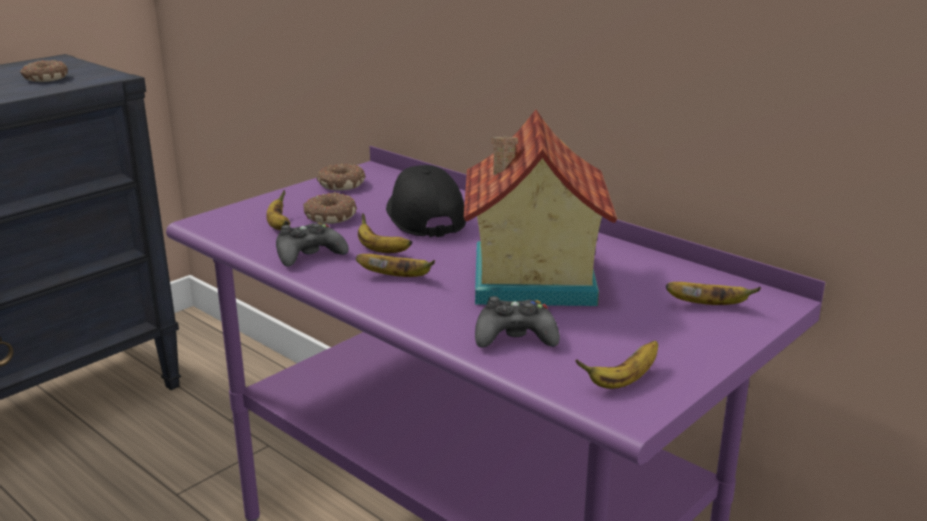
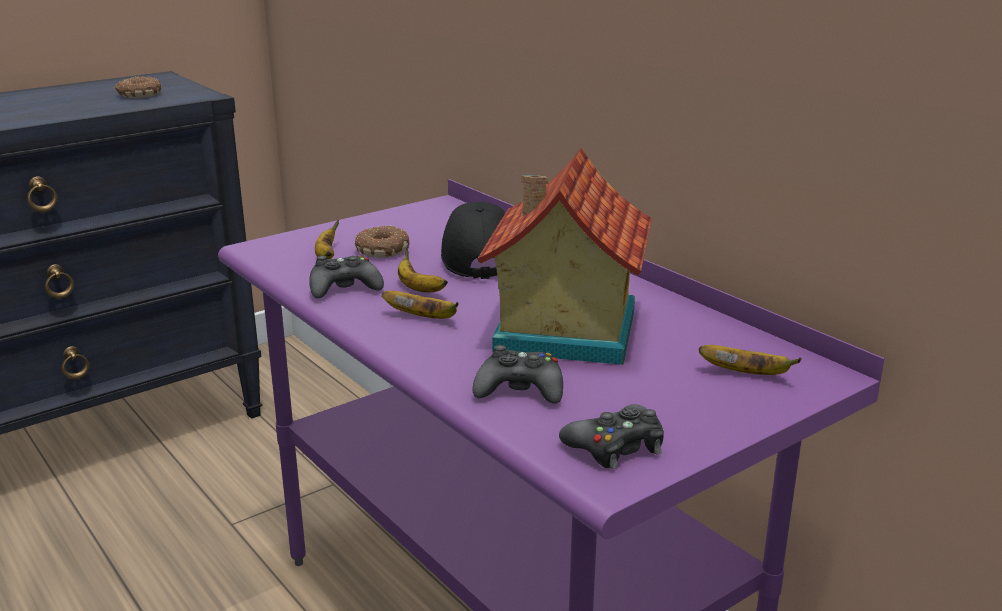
camera: 10 degrees right, 0 degrees up
(341, 184) = (408, 217): donut -> none
(623, 381) = (615, 447): banana -> black game controller

